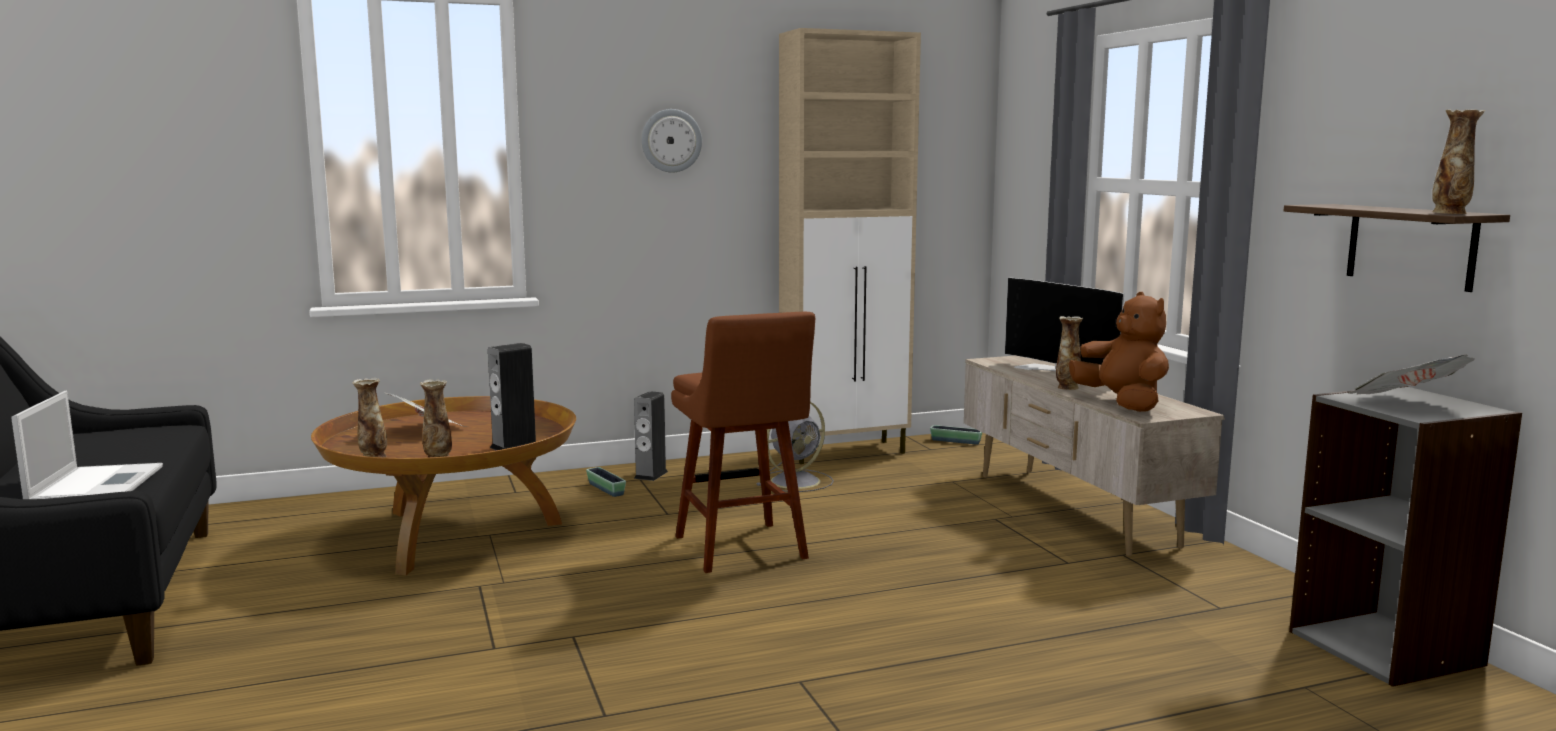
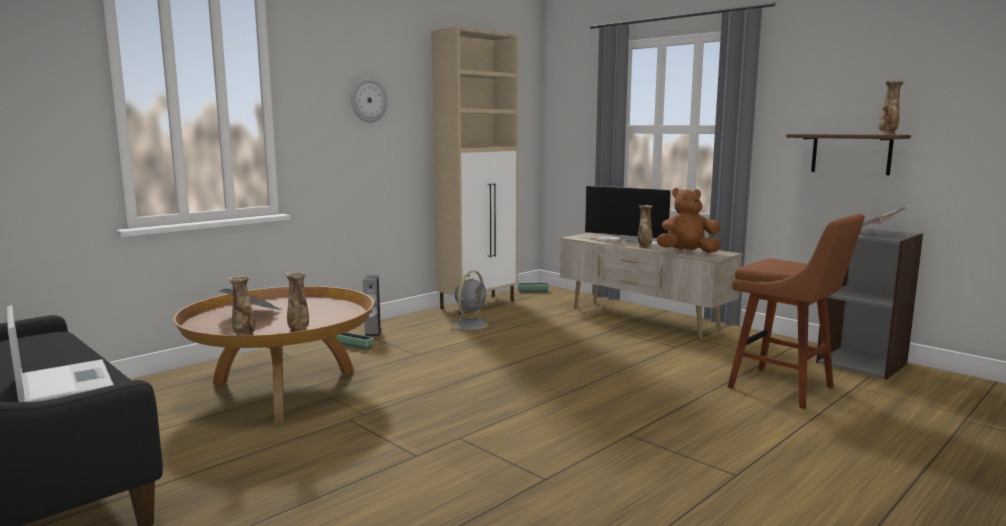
camera: 25 degrees left, 0 degrees up
(514, 446) = (340, 317): speaker -> none
(742, 550) = (494, 368): brown stool -> brown stool (786, 389)
(1122, 404) = (687, 252): brown plush toy -> brown plush toy turned 45 degrees counterclockwise

